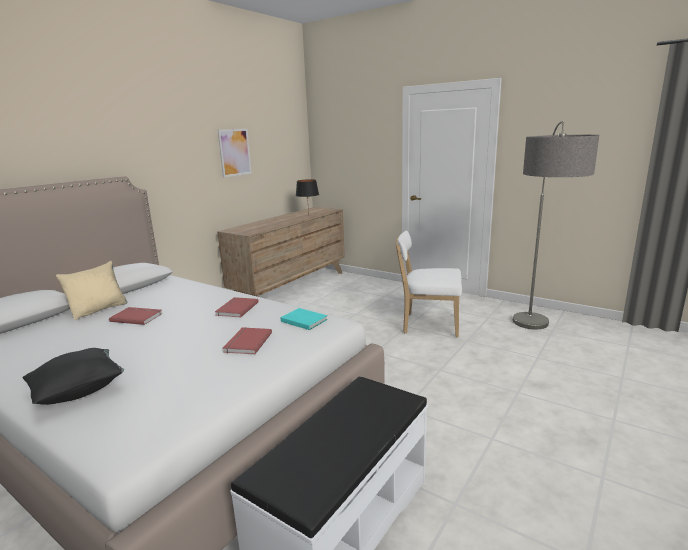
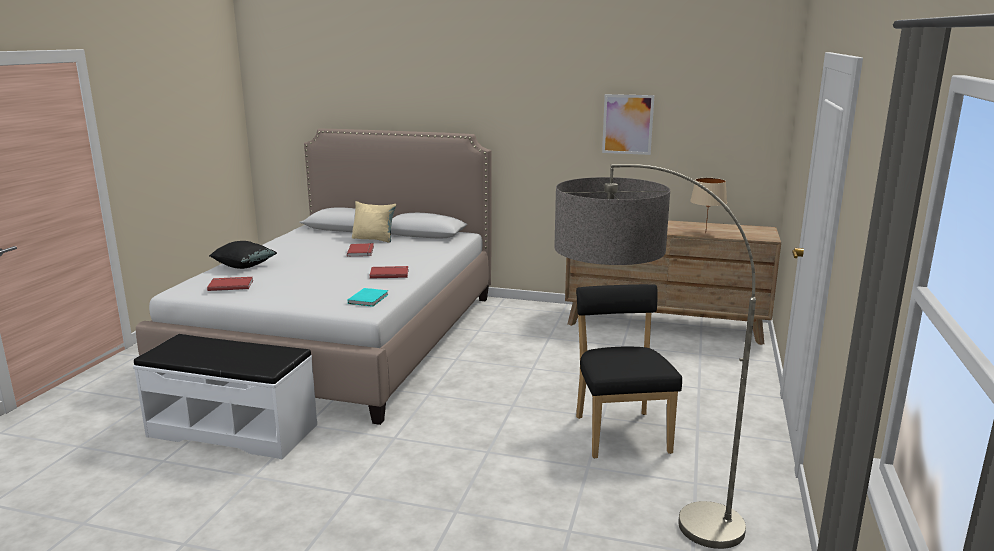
camera: 70 degrees right, 0 degrees up
(246, 342) = (319, 289): red book -> red book (230, 285)
(308, 216) = (706, 233): black table lamp -> beige table lamp
(428, 324) = (620, 432): white chair -> black chair

